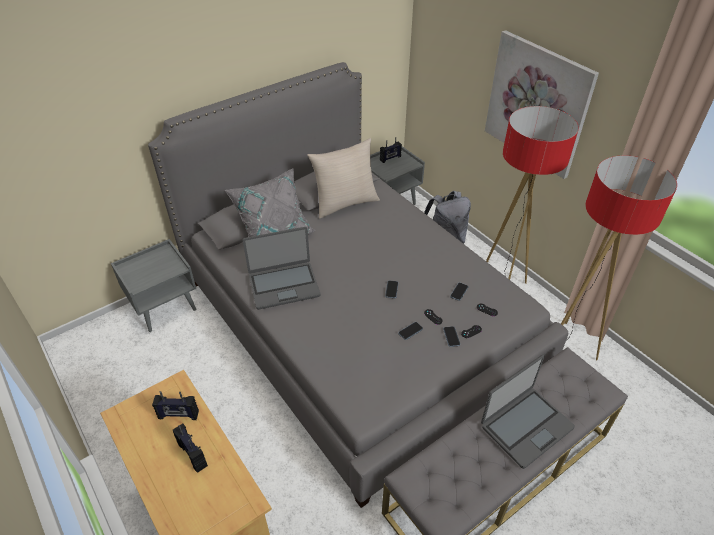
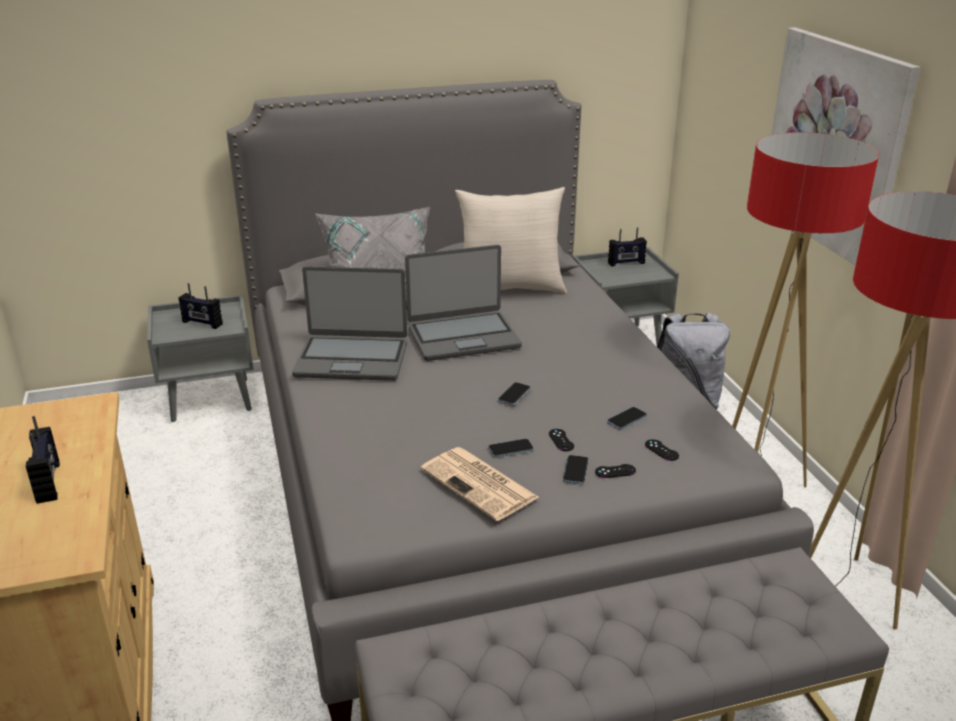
camera: 20 degrees right, 15 degrees down
(178, 415) = (68, 436): radio -> radio (202, 323)
(409, 362) = (480, 484): none -> newspaper
(526, 426) = (649, 635): laptop -> laptop (463, 337)

